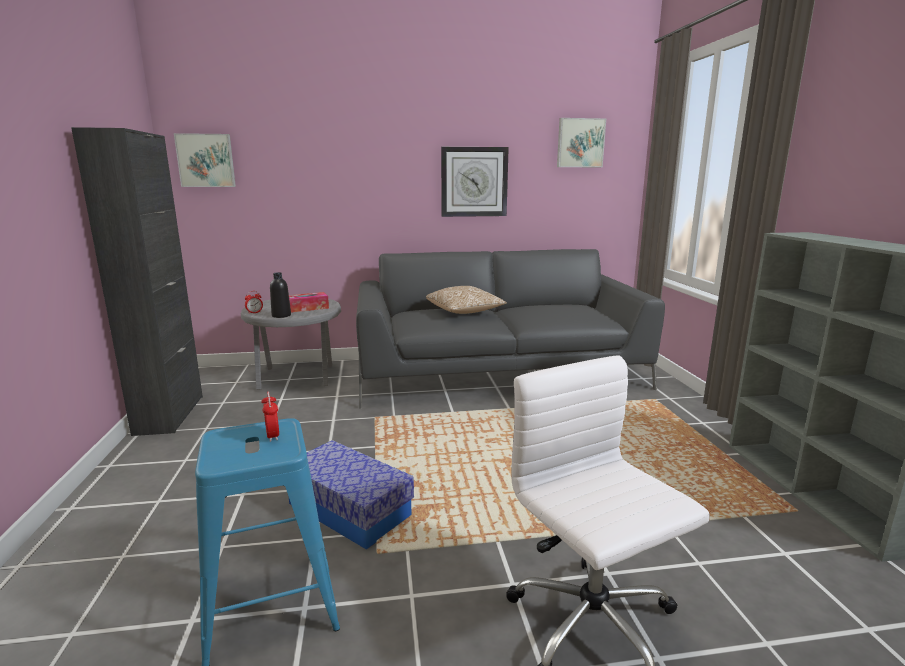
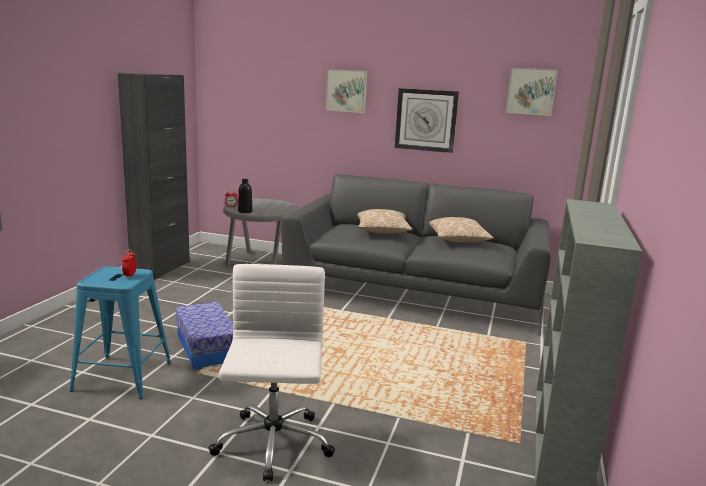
camera: 25 degrees right, 0 degrees up
(206, 160) = (225, 89): picture -> picture (347, 90)
(307, 308) = (270, 209): tissue box -> none
(547, 307) = (458, 240): none -> pillow

